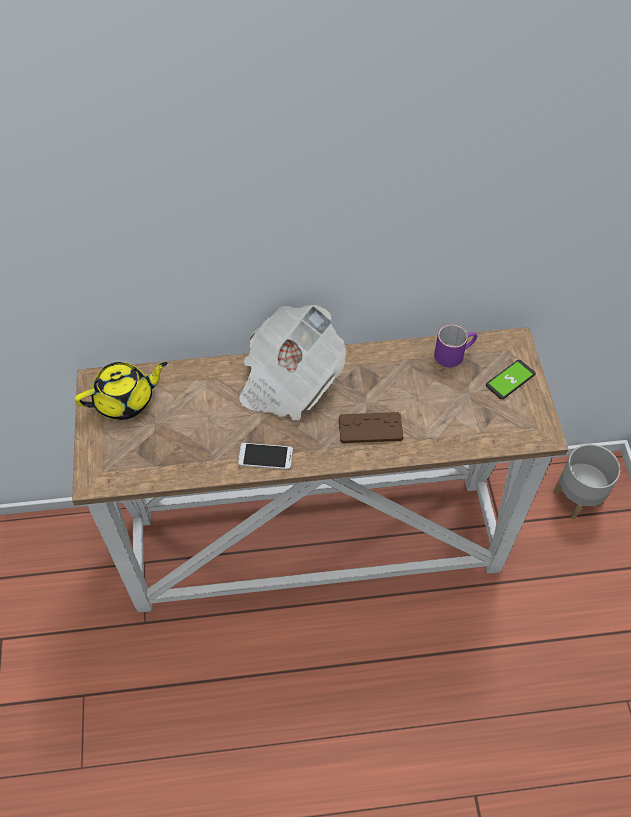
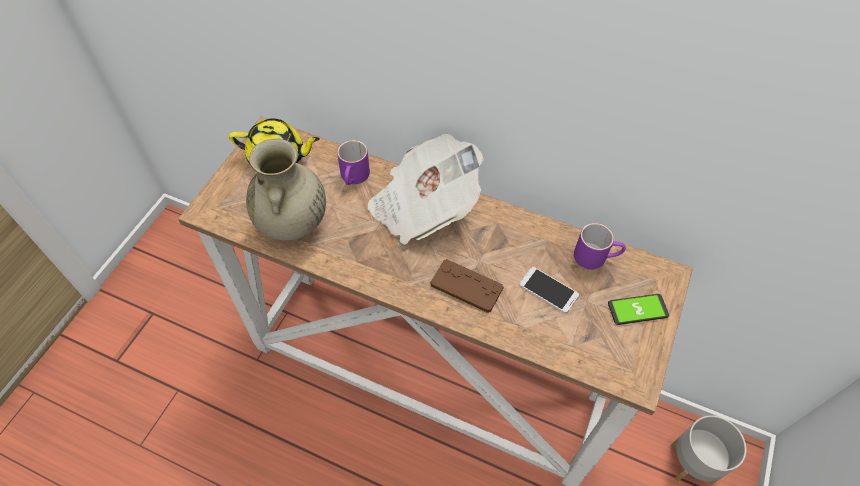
camera: 30 degrees right, 0 degrees up
(186, 452) = (293, 225): none -> beige vase
(210, 384) = (354, 178): none -> purple mug
(265, 456) = (355, 263): phone -> phone (548, 290)

